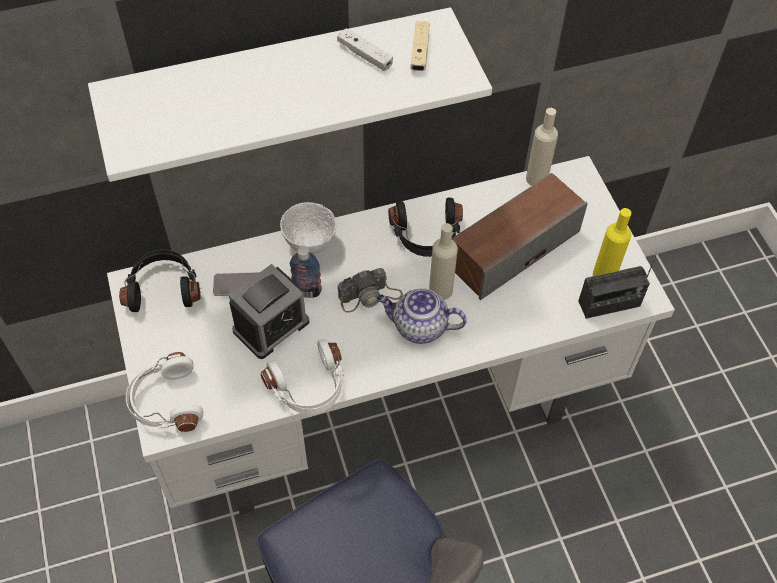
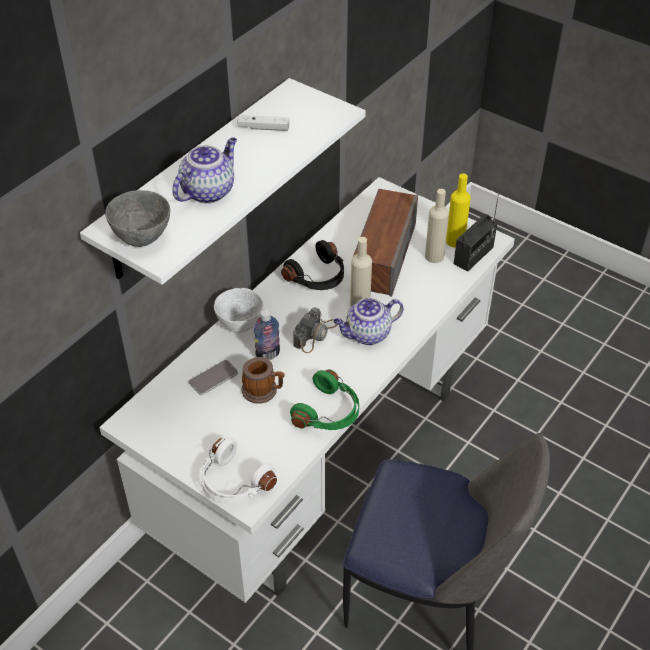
camera: 35 degrees left, 10 degrees down
(133, 120) = (142, 237): none -> grey bowl
(163, 287) = (156, 411): black headphones -> none
(241, 101) = (208, 191): none -> teapot
(271, 326) = (263, 391): alarm clock -> mug
(309, 387) = (329, 412): white headphones -> green headphones
(420, 52) = (298, 110): beige game controller -> none
(536, 178) = (358, 206): beige bottle -> beige bottle (434, 256)

